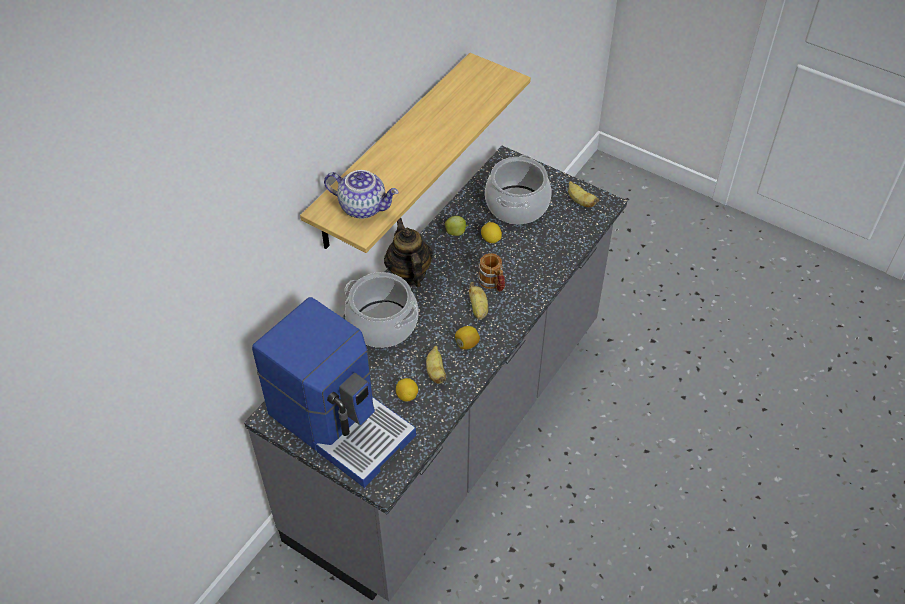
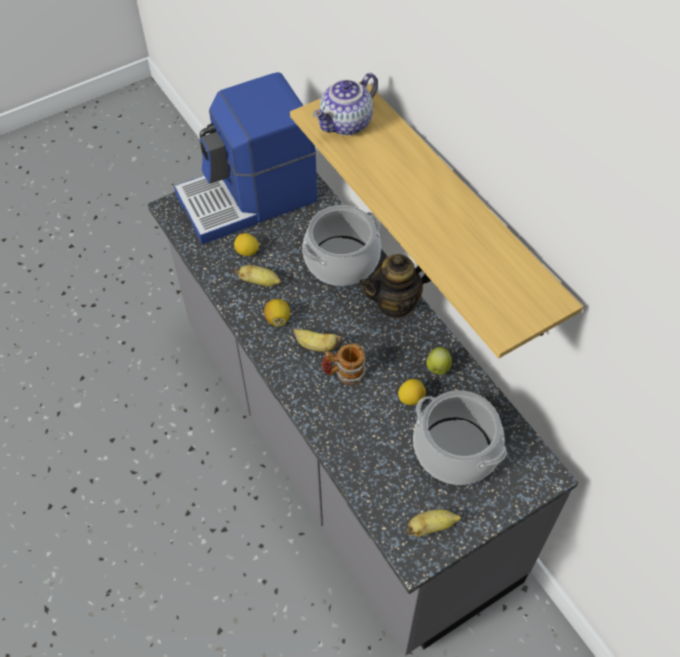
camera: 115 degrees right, 5 degrees up
(409, 274) = (396, 303): teapot -> teapot turned 150 degrees clockwise

